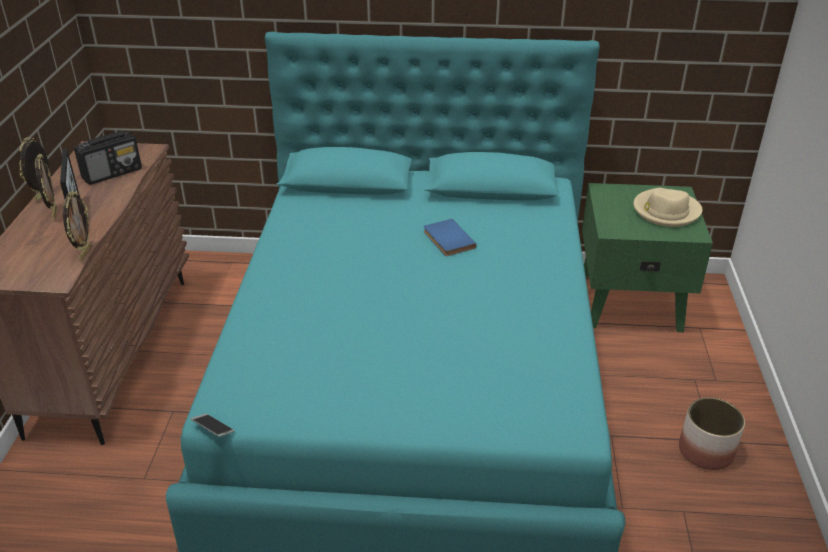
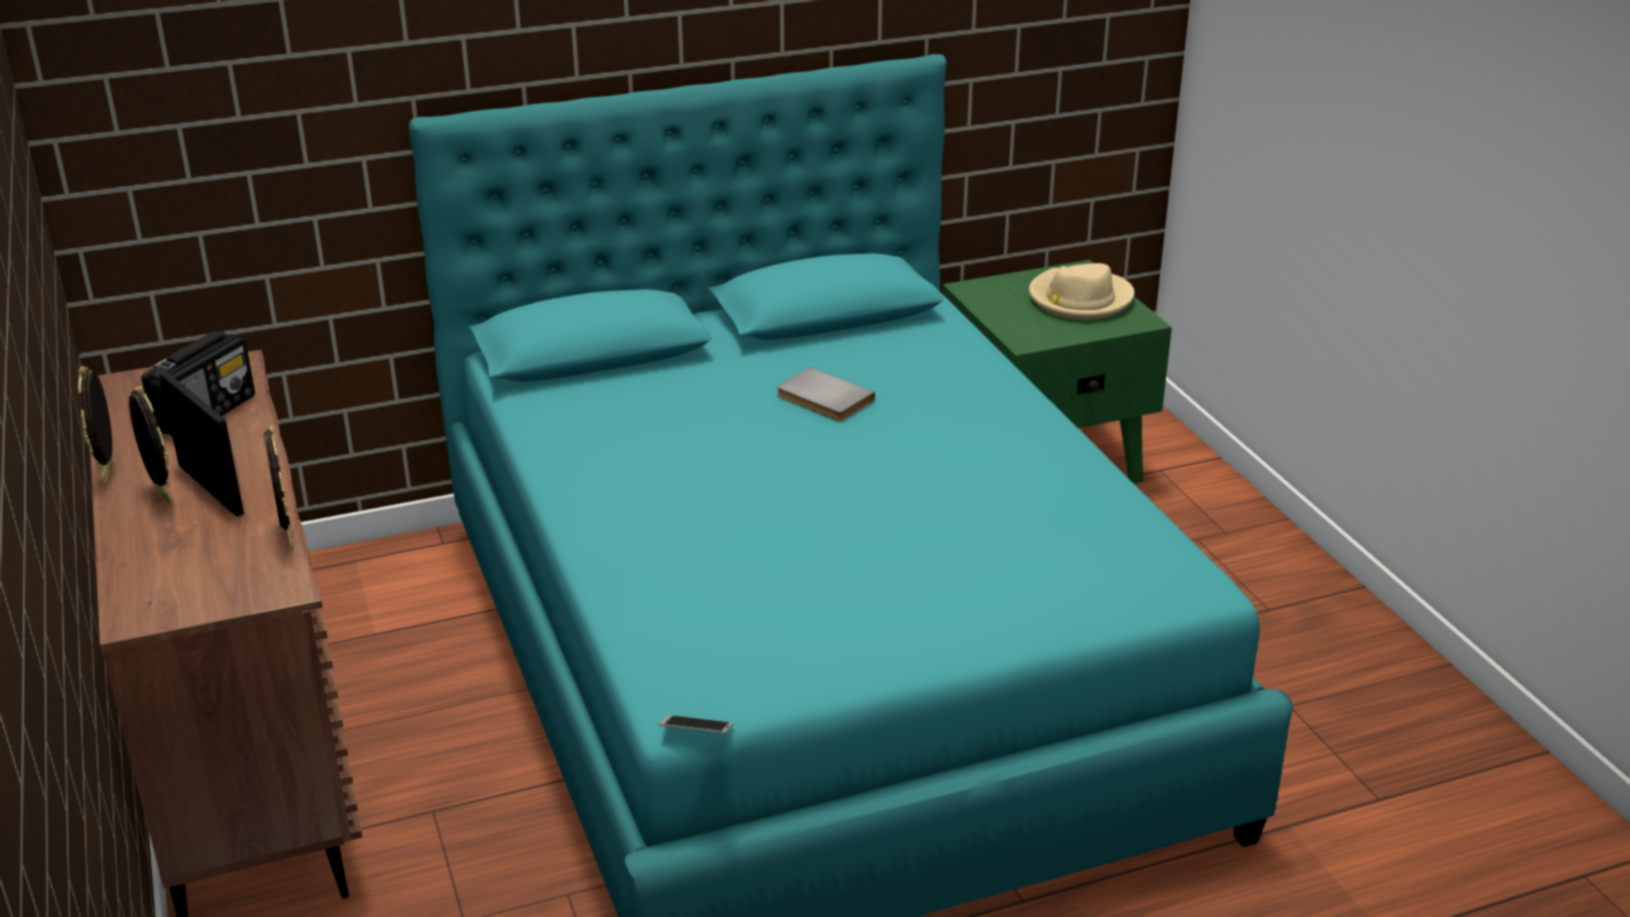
camera: 25 degrees left, 5 degrees down
(447, 240) = (822, 399): blue book -> grey book
(706, 451) = (1269, 623): planter -> none

